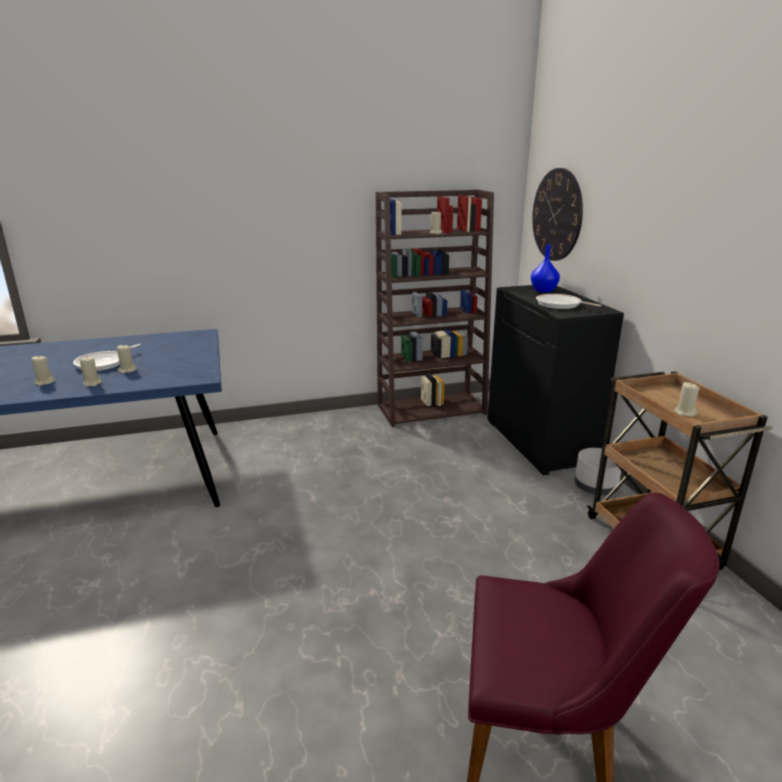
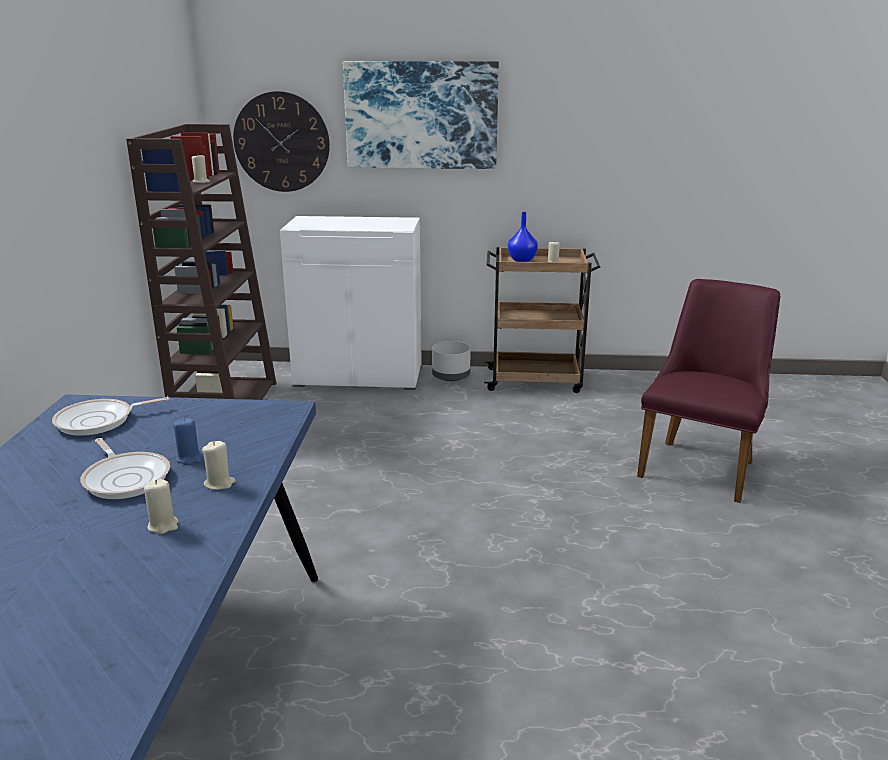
camera: 70 degrees left, 0 degrees up
(127, 370) = (189, 458): beige candle -> blue candle
(540, 442) = (359, 375): black cabinet -> white cabinet
(544, 291) = (320, 221): blue vase -> blue vase (522, 260)
(560, 305) = (374, 225): frying pan -> frying pan (99, 421)
(647, 201) = (421, 115): none -> picture

